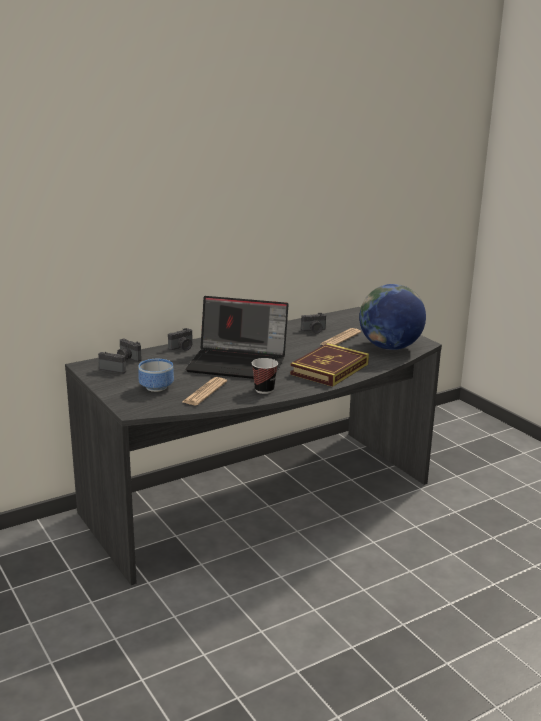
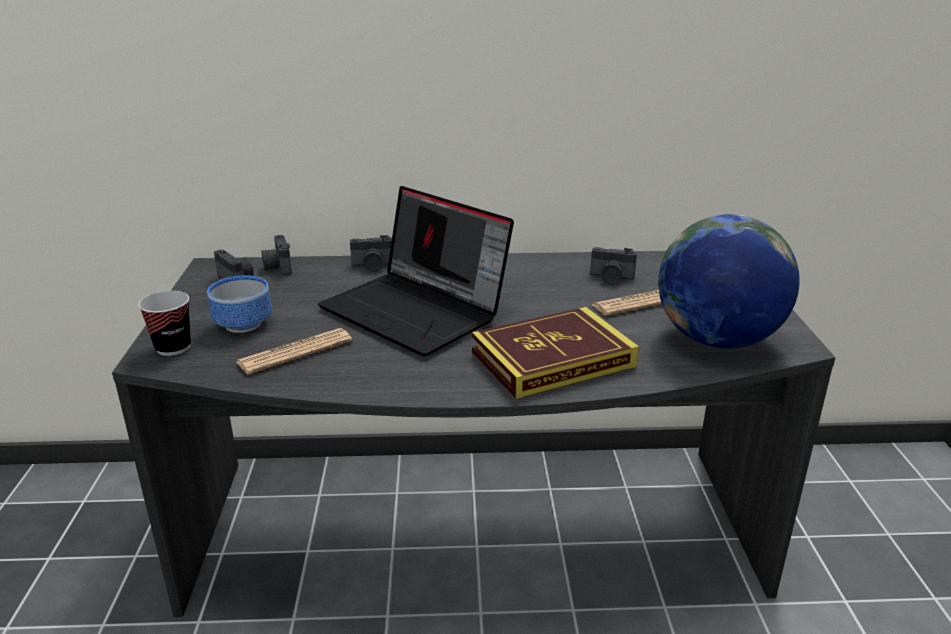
camera: 30 degrees right, 5 degrees up
(264, 390) = (390, 373): cup -> cup (173, 347)

